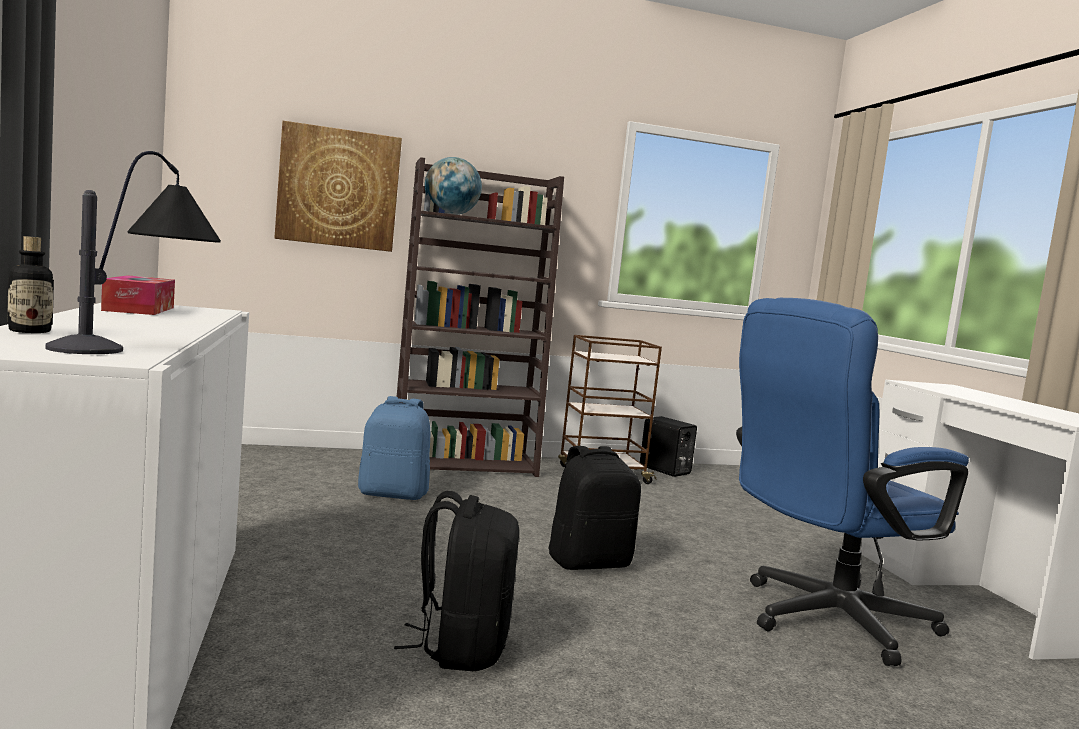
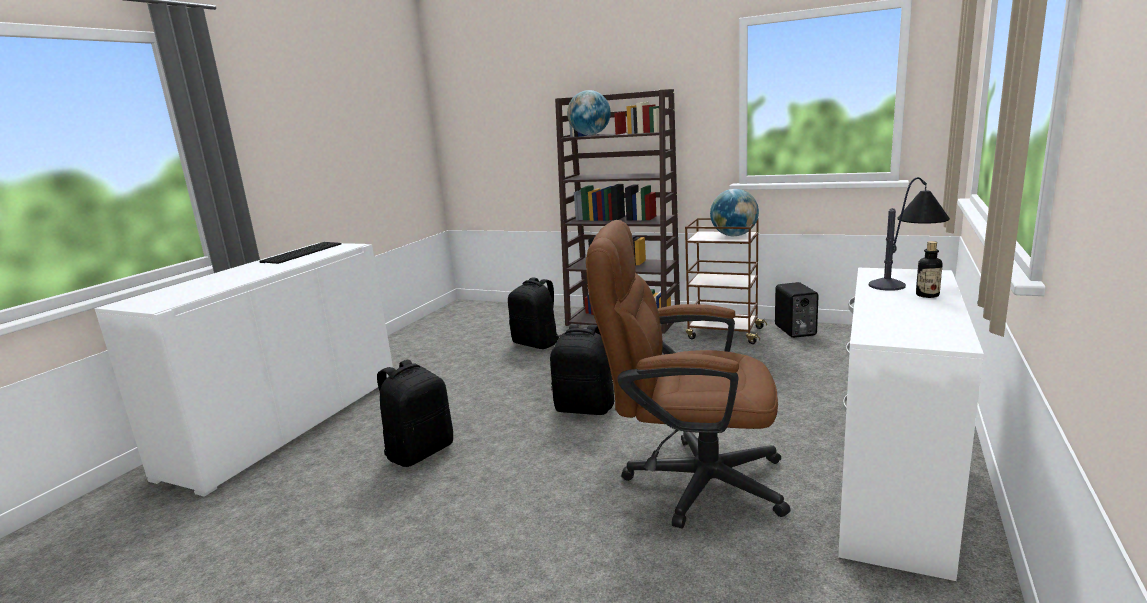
camera: 40 degrees right, 10 degrees up
(30, 331) = (185, 285): bottle -> bottle (927, 295)
(139, 309) = (302, 252): tissue box -> keyboard
(140, 345) = (201, 293): table lamp -> table lamp (906, 278)
(338, 188) = (527, 126): picture -> none
(393, 494) = (537, 343): blue backpack -> black backpack
(628, 357) = (734, 236): none -> globe
(822, 620) = (689, 481): blue office chair -> brown office chair

